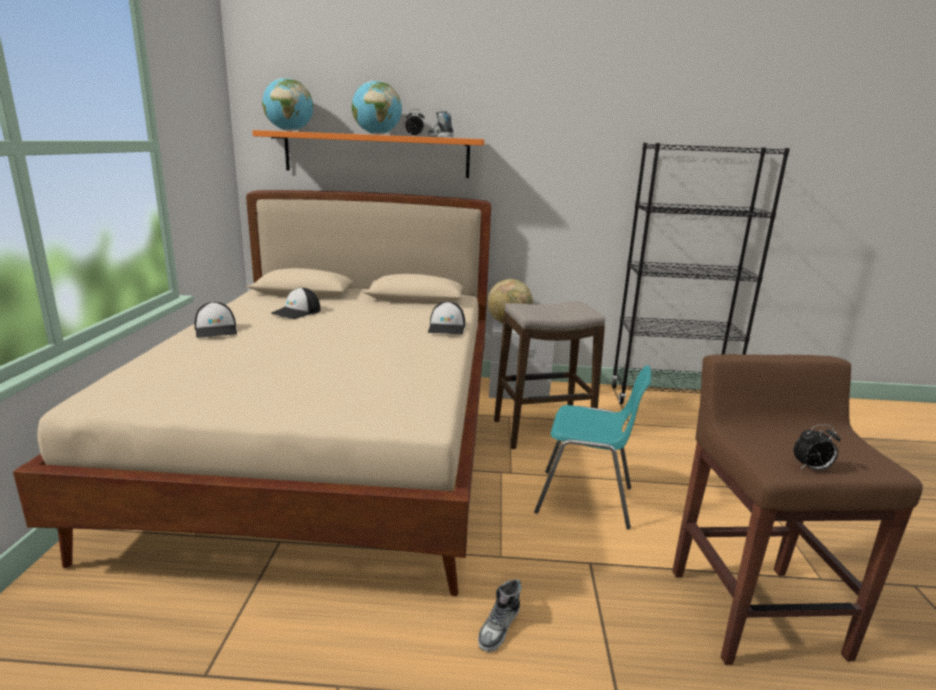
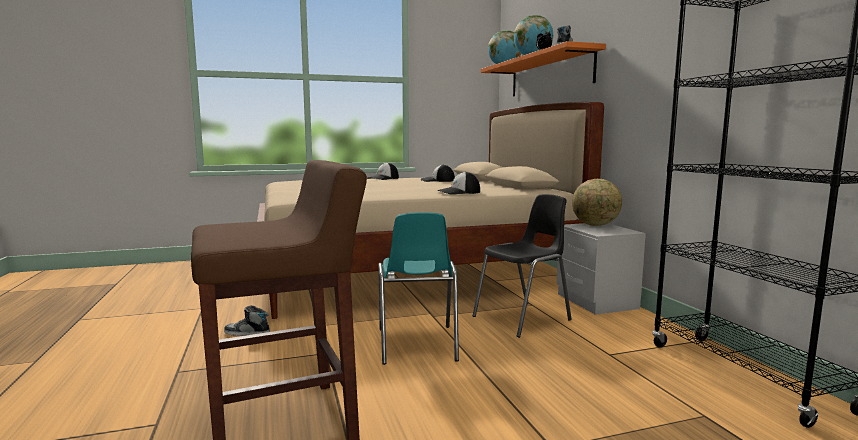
camera: 70 degrees right, 10 degrees down
(542, 431) = (523, 318): stool -> black chair
(811, 468) = (215, 229): alarm clock -> none

